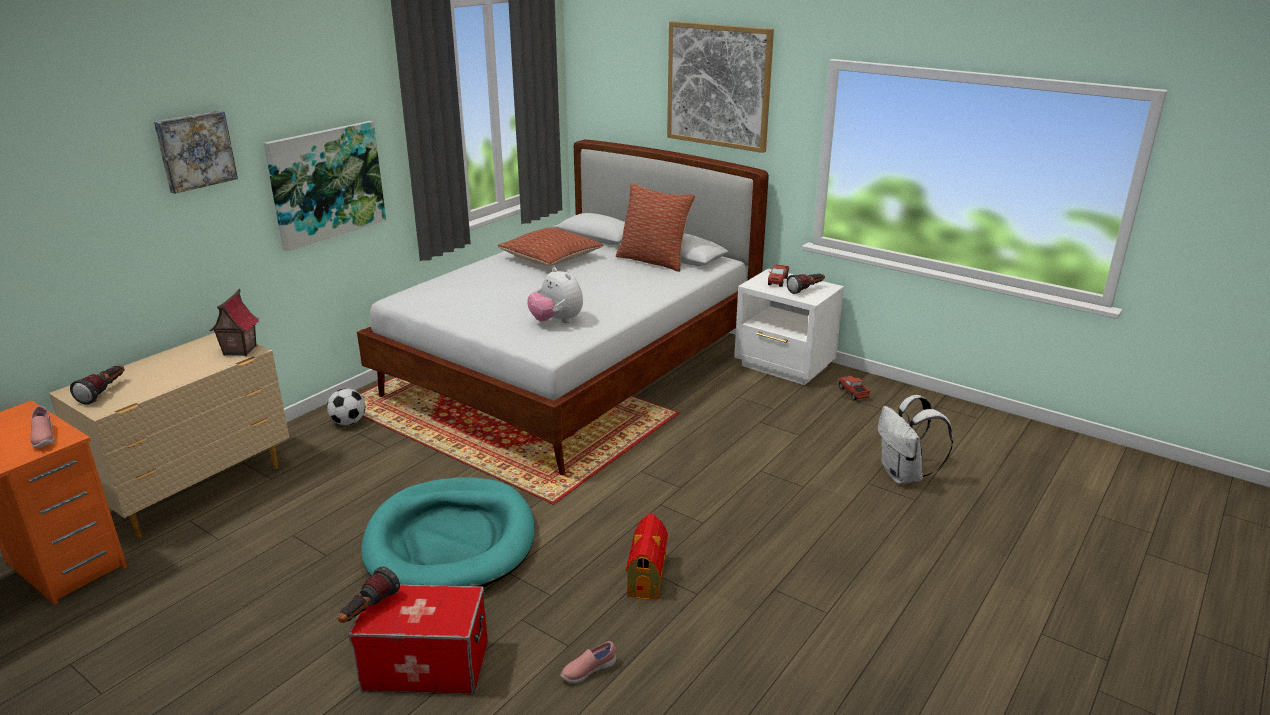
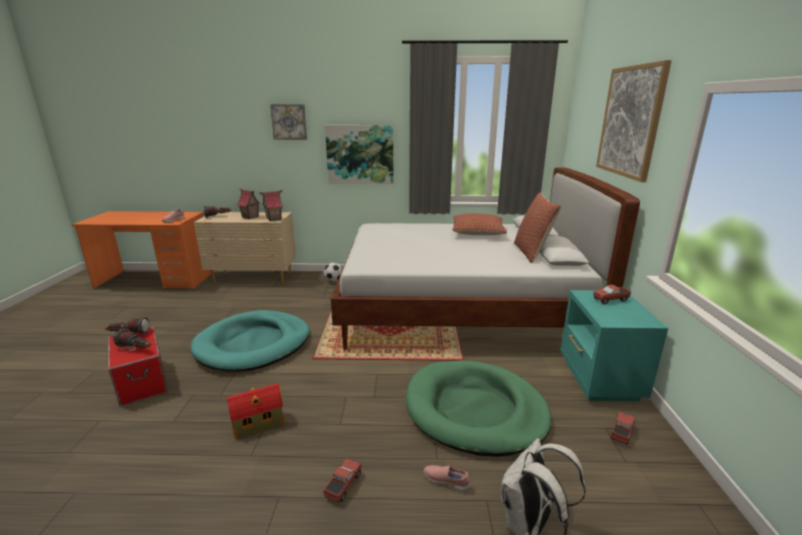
camera: 55 degrees right, 5 degrees down
(180, 366) = (250, 217): none -> toy house
(556, 321) = (397, 256): plush toy -> none
(588, 671) = (149, 439): pink shoe -> pink shoe (446, 481)
(761, 441) = (475, 410): none -> green dog bed
(785, 366) = (599, 380): white nightstand -> turquoise nightstand
(793, 547) = (343, 486): none -> toy truck
(806, 290) = (621, 315): flashlight -> flashlight (137, 349)

